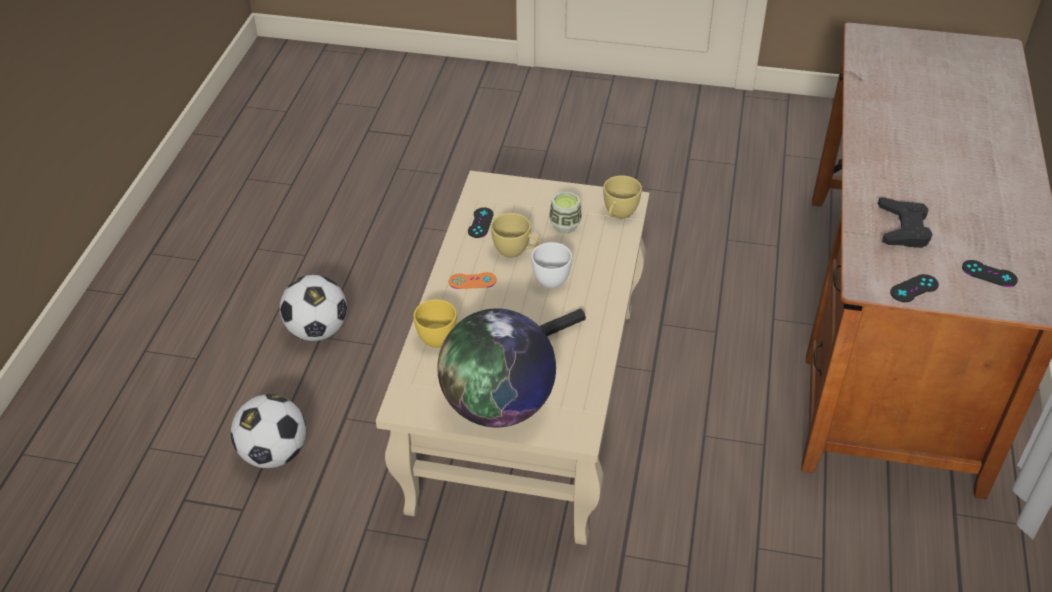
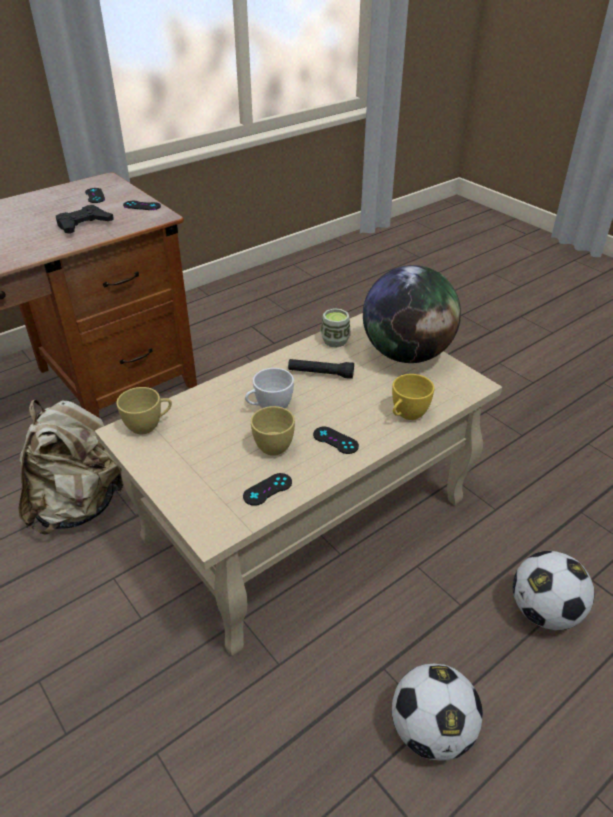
camera: 140 degrees left, 5 degrees down
(472, 281) = (335, 440): orange game controller -> black game controller
(565, 225) = (201, 442): cup -> cup (335, 341)
(713, 304) = (80, 505): none -> beige backpack

